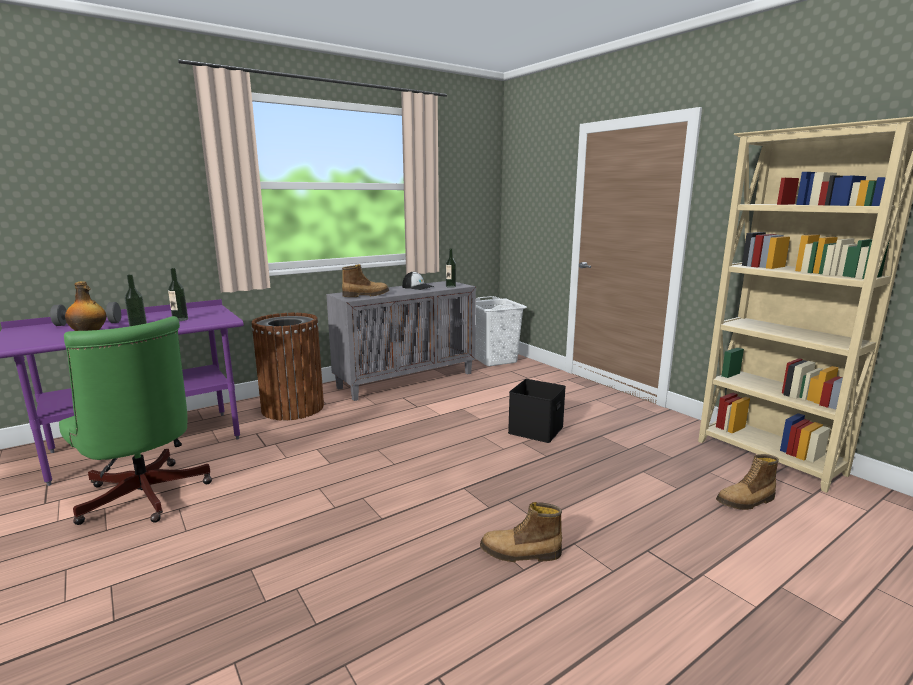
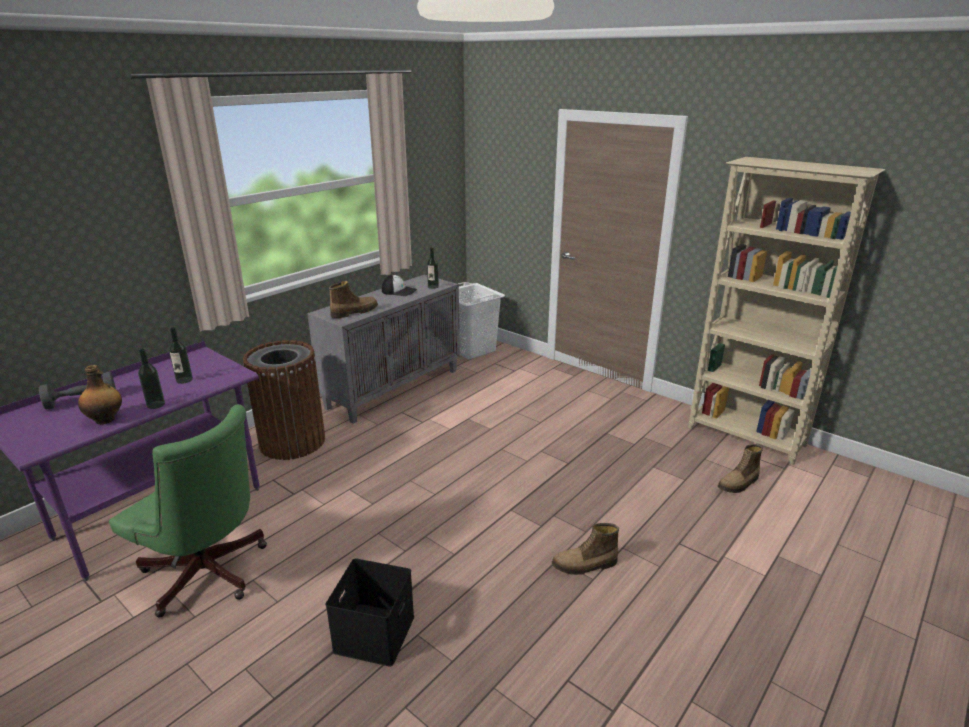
camera: 15 degrees left, 10 degrees up
(535, 429) = (546, 434): black storage box -> black storage box (373, 632)

